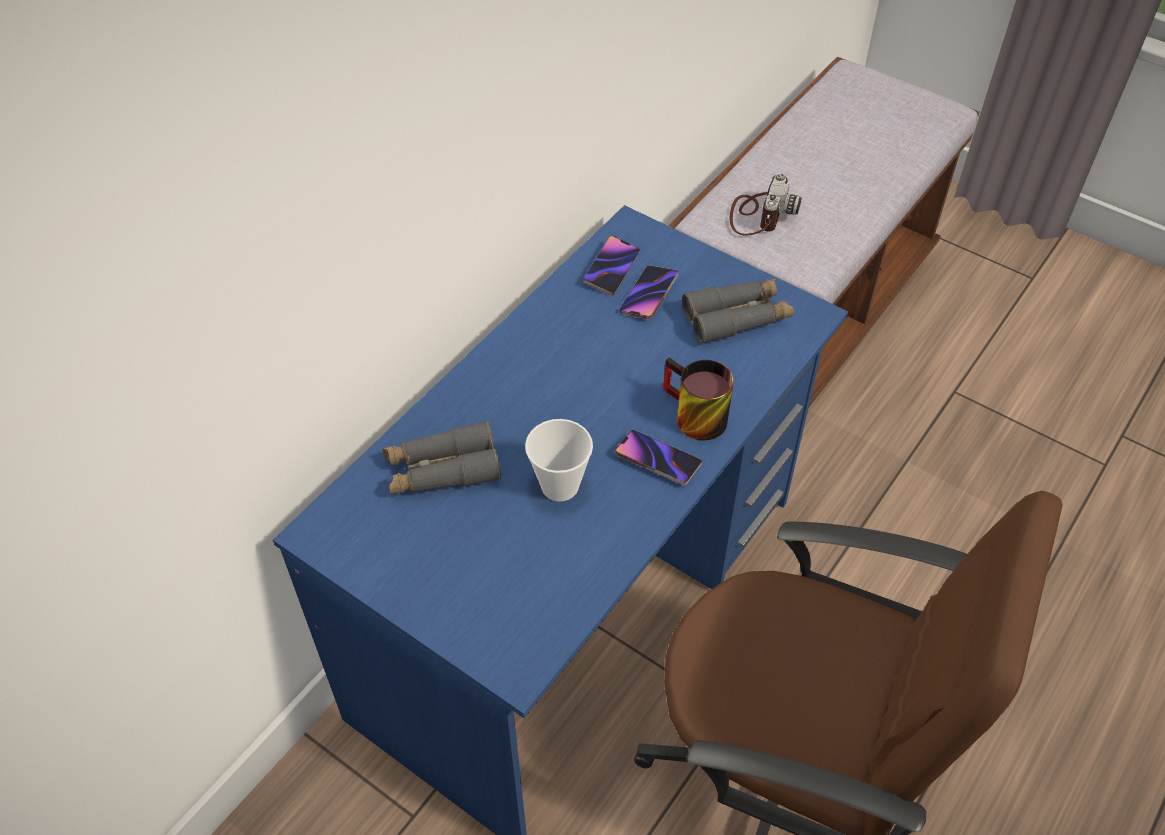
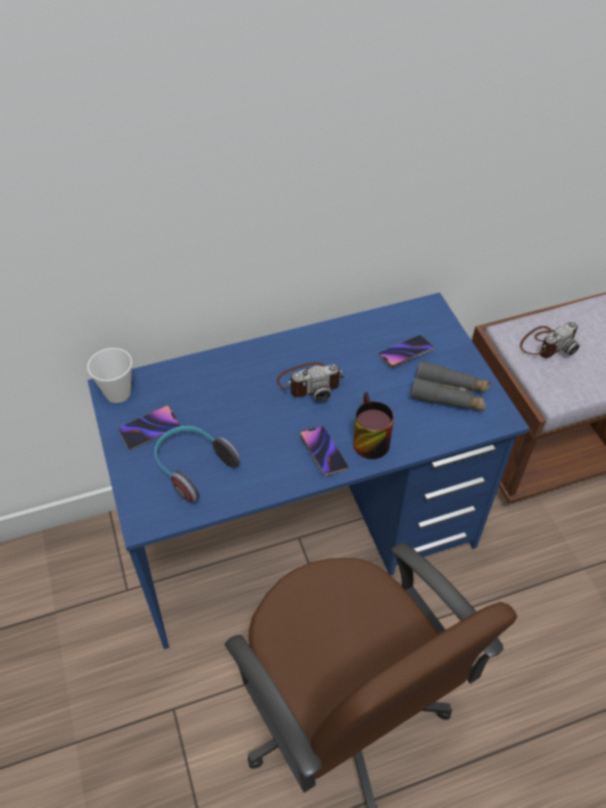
camera: 35 degrees right, 0 degrees up
(442, 470) = (200, 390): grey binoculars -> none
(519, 567) = (193, 467): none -> headphones
(560, 486) = (255, 435): cup -> cup (118, 393)
(569, 387) = (310, 382): none -> camera
(611, 268) = (397, 326): phone -> phone (149, 429)

